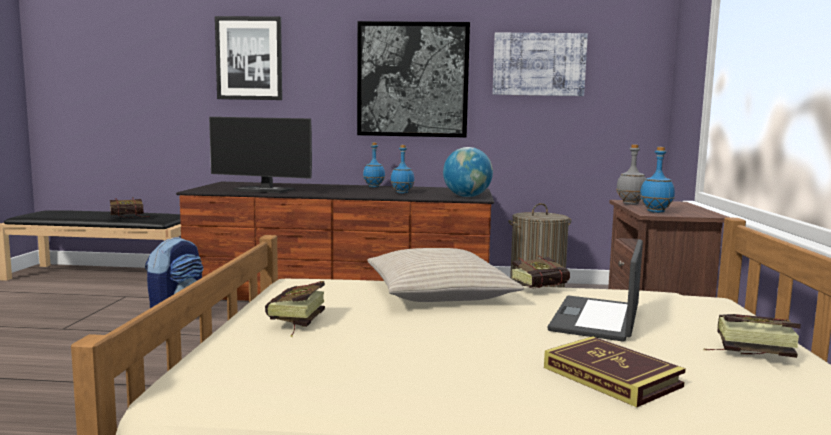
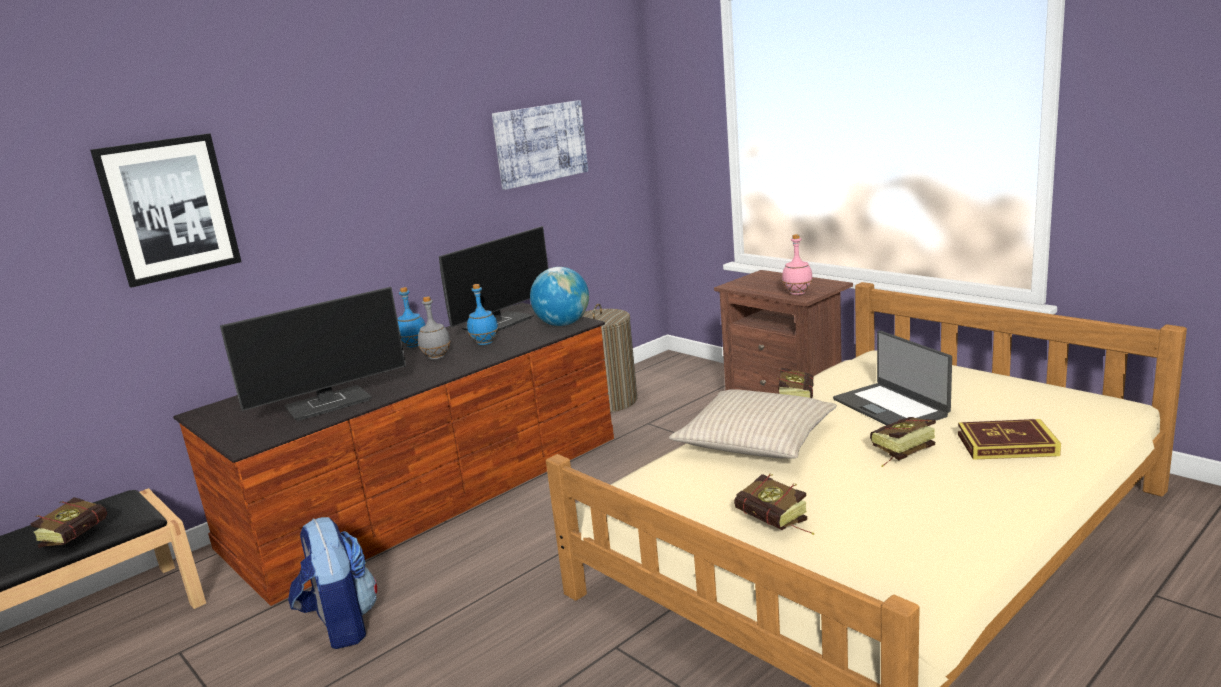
camera: 45 degrees left, 10 degrees up
(412, 80) = (412, 191): picture -> none
(441, 190) = (499, 323): none -> monitor
(630, 204) = (748, 288): grey bottle -> grey bottle (436, 357)
(656, 212) = (798, 293): blue bottle -> pink bottle
(745, 351) = (996, 390): book -> book (898, 453)

